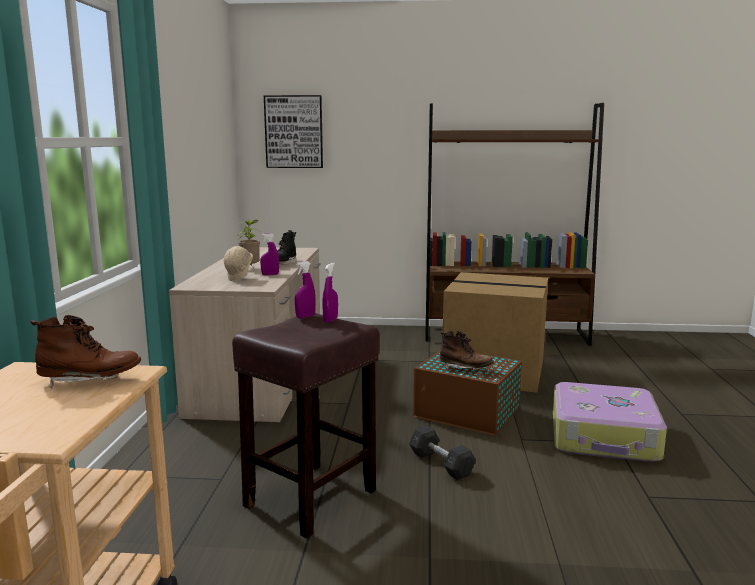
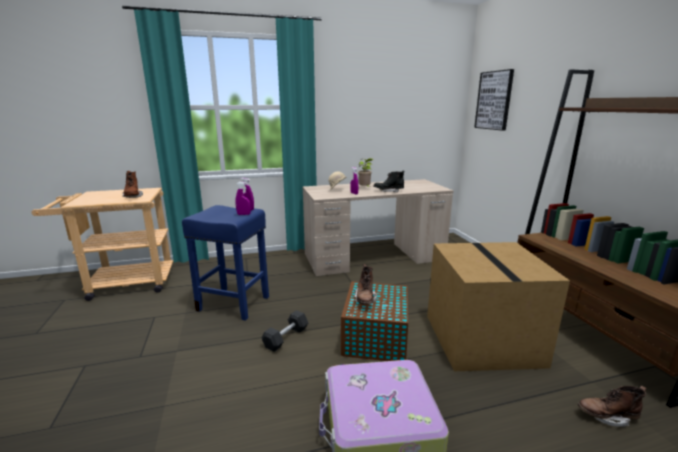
camera: 70 degrees right, 5 degrees up
(312, 497) = (235, 303): brown stool -> blue stool
(598, 362) = (606, 416): none -> brown boot

